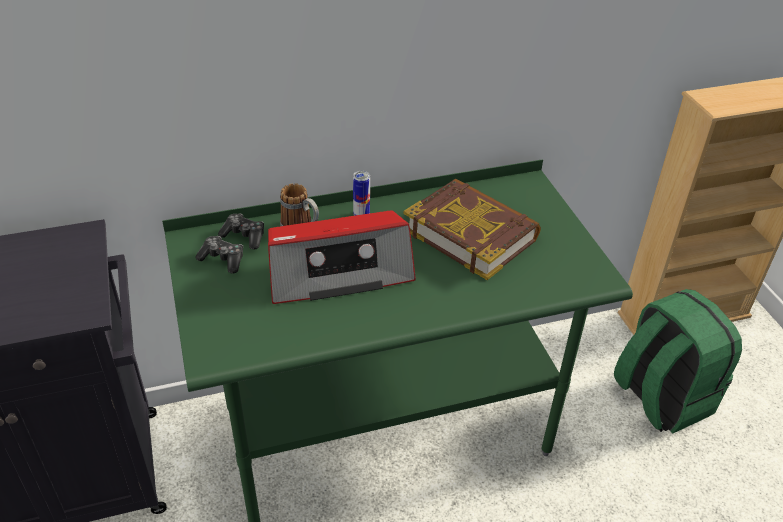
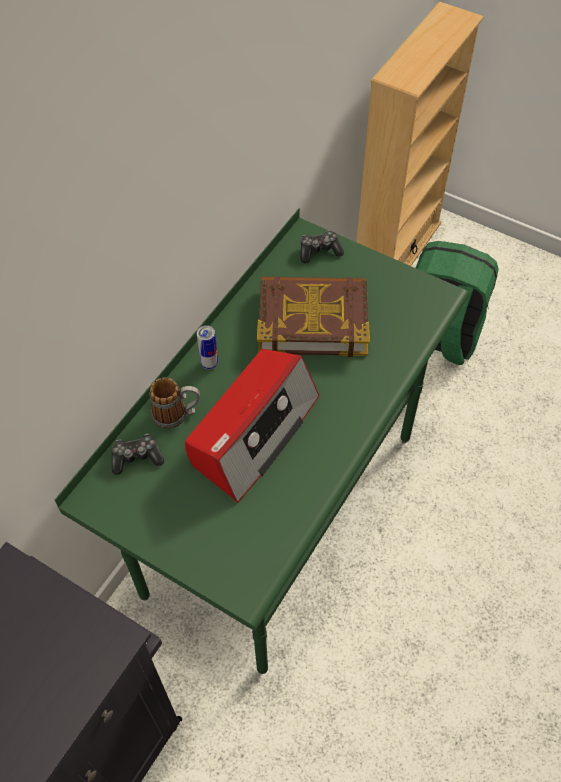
camera: 40 degrees left, 15 degrees up
(223, 259) = (146, 494): game controller -> game controller (319, 251)

